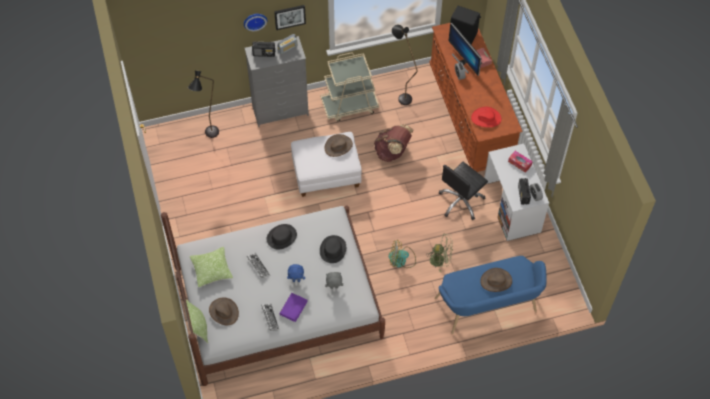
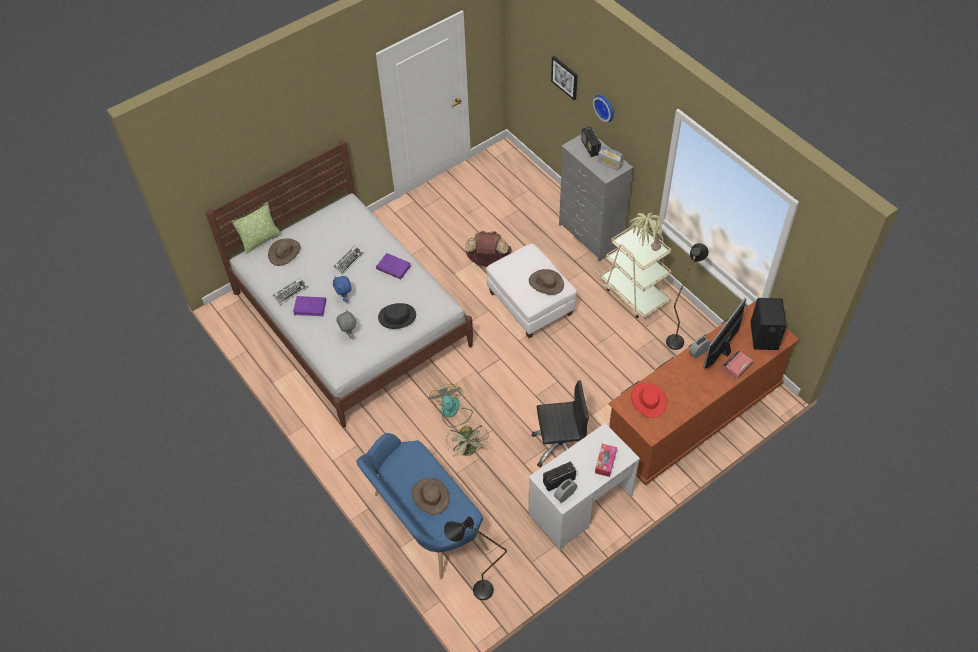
camera: 70 degrees right, 5 degrees down
(210, 136) = (525, 191): black floor lamp -> black floor lamp (475, 591)
(211, 270) = (330, 226): pillow -> none
(281, 237) = (393, 267): black hat -> purple book
(289, 16) = (634, 135): picture -> picture (565, 77)
(353, 69) = (644, 249): none -> potted plant
(392, 152) = (593, 355): brown backpack -> brown backpack (488, 261)
(461, 201) = (560, 446): black office chair -> black office chair turned 150 degrees clockwise

